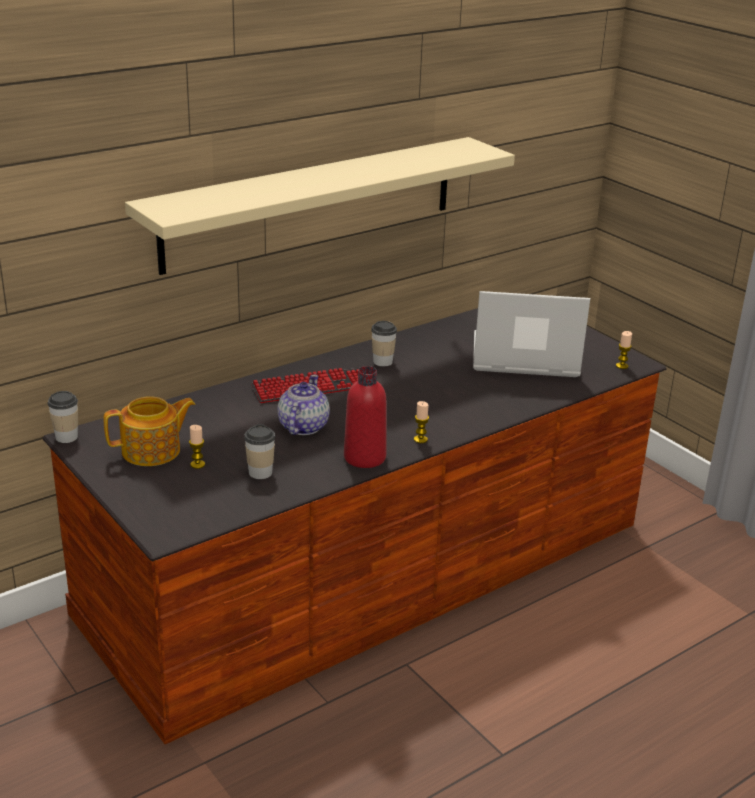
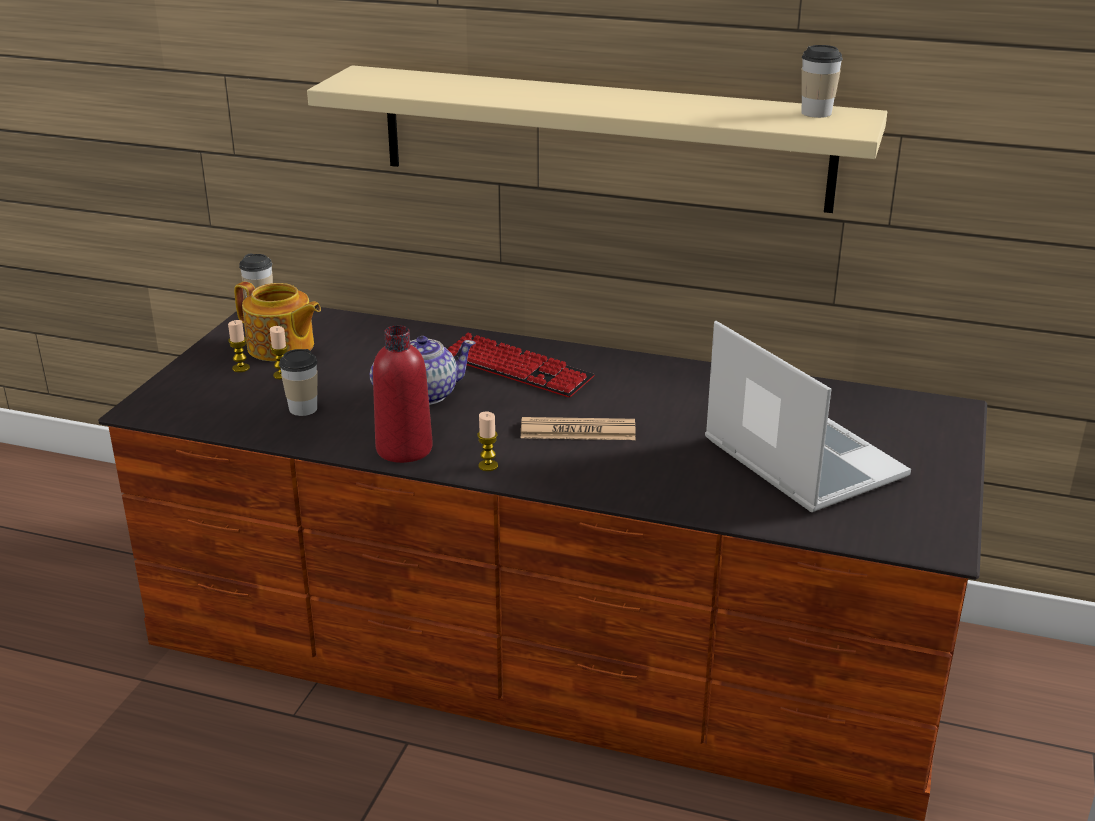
camera: 55 degrees right, 0 degrees up
(382, 362) = (636, 382): cup -> cup (816, 113)
(416, 399) = (578, 431): none -> newspaper
(622, 366) = (908, 536): candle -> candle (241, 368)

